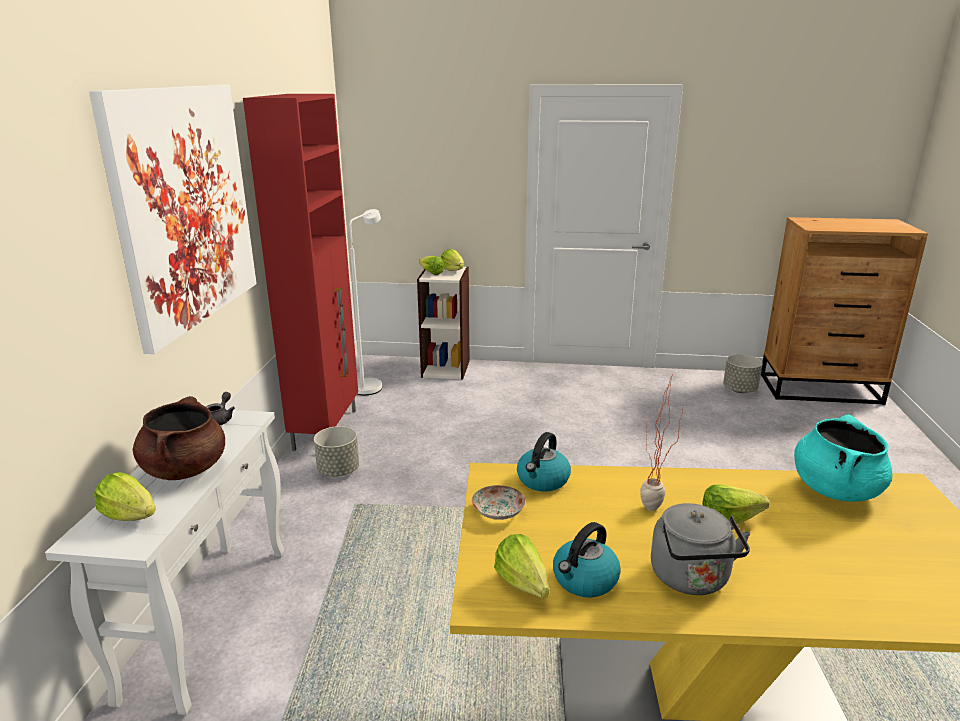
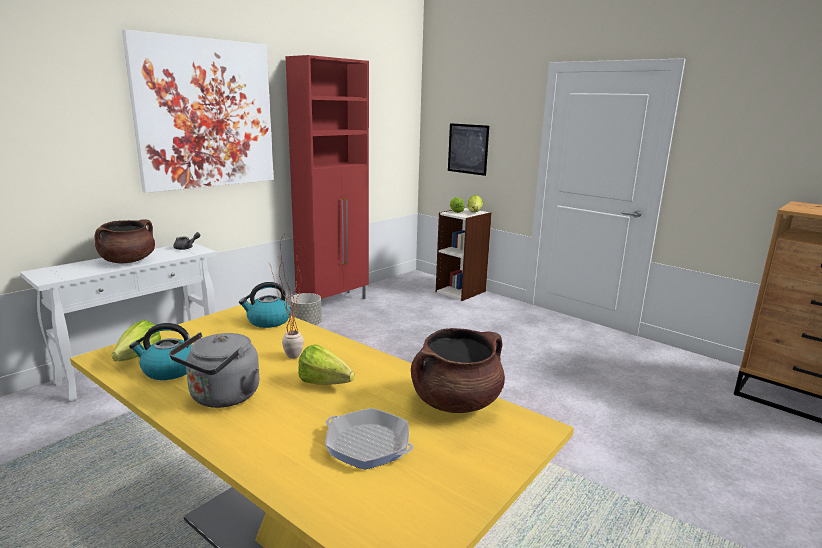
camera: 35 degrees right, 5 degrees down
(130, 515) = (71, 270): lettuce -> none
(370, 385) = (396, 287): white floor lamp -> none
(424, 192) = (468, 149): none -> picture
(499, 511) = (210, 325): plate -> none
(740, 390) = (703, 376): grey planter -> none
(835, 489) = (456, 402): turquoise cooking pot -> brown cooking pot
(864, 556) = (368, 444): none -> frying pan

